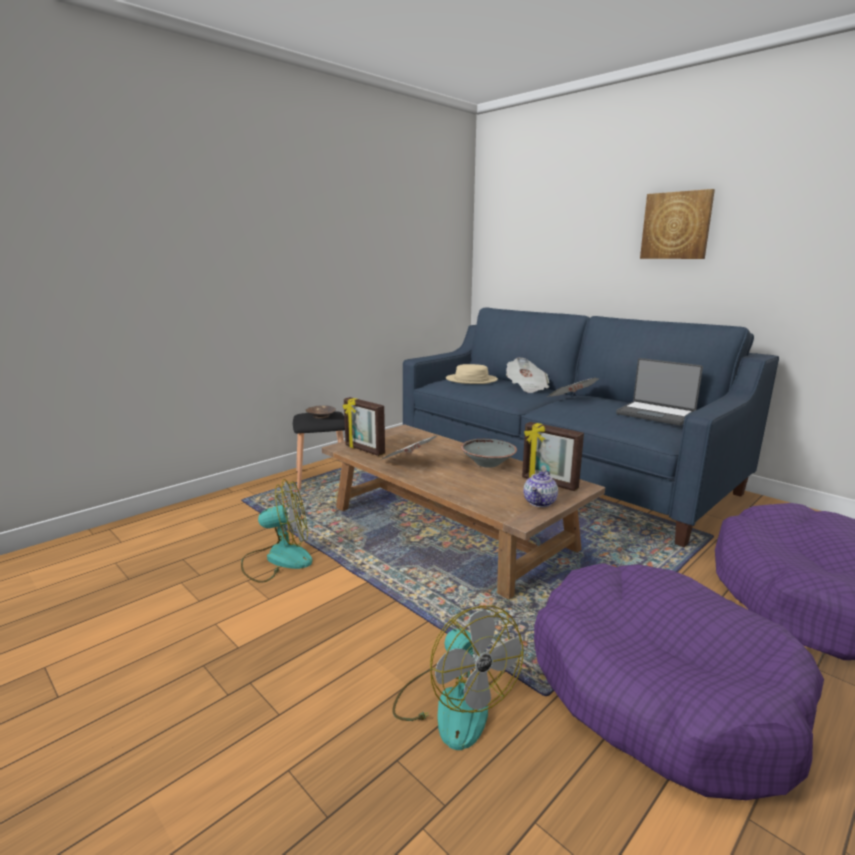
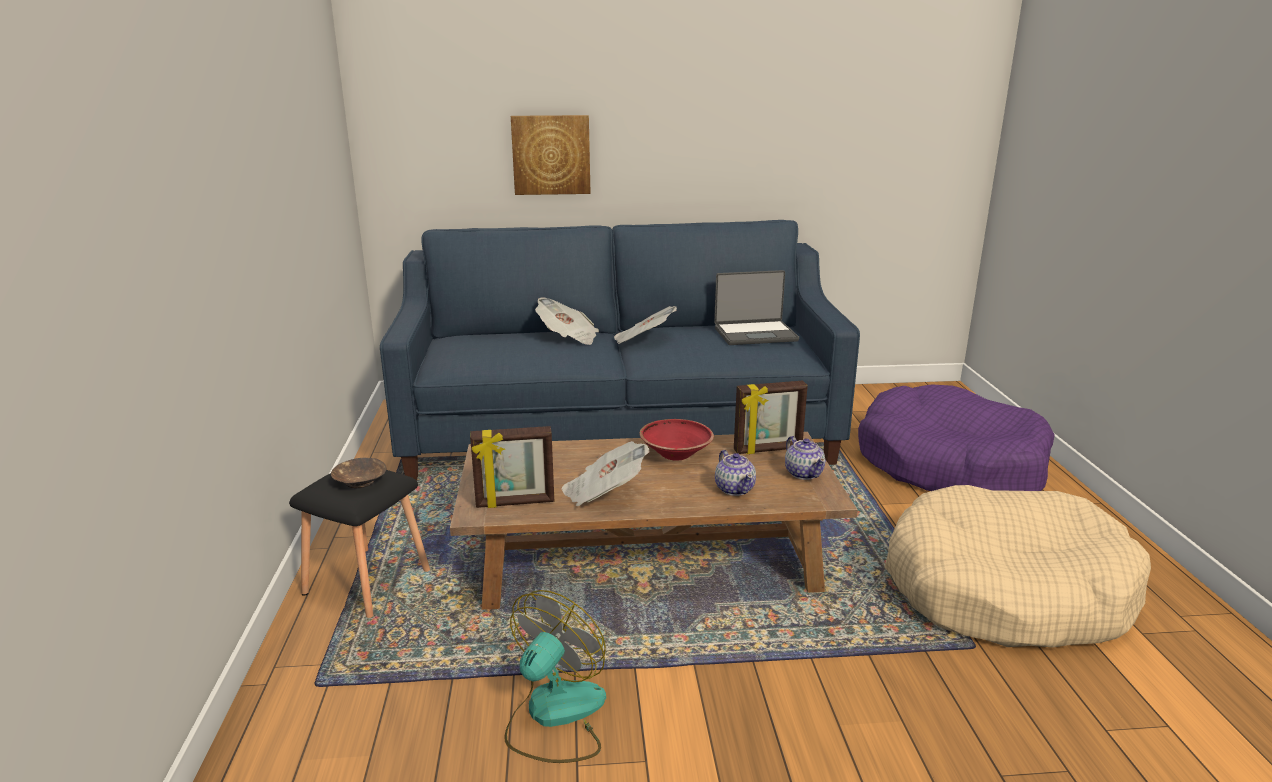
camera: 50 degrees left, 5 degrees up
(453, 704) = (950, 705): fan -> none
(471, 380) = (484, 346): beige hat -> none
(477, 489) = (734, 488): none -> teapot
(487, 463) = (675, 454): grey bowl -> red bowl
(659, 691) = (1005, 591): purple dog bed -> beige dog bed
(676, 226) = (679, 103): picture -> picture (551, 155)

